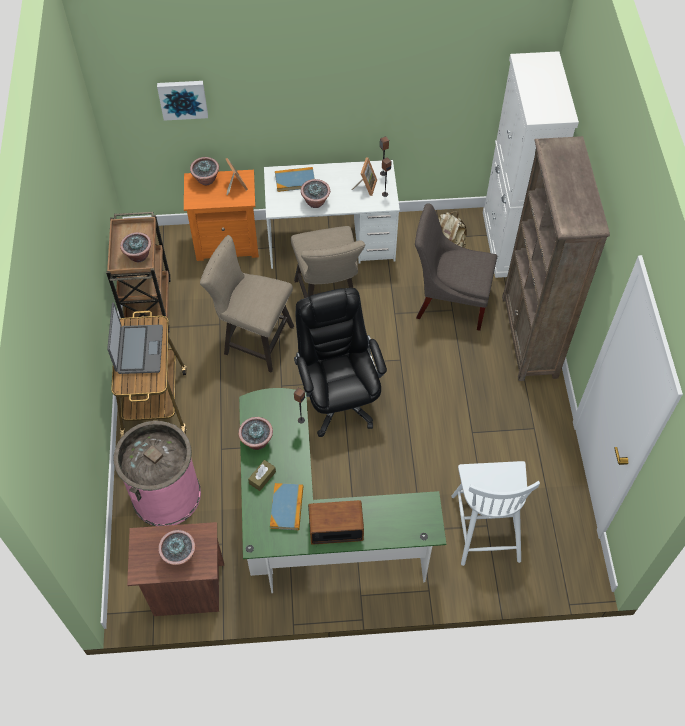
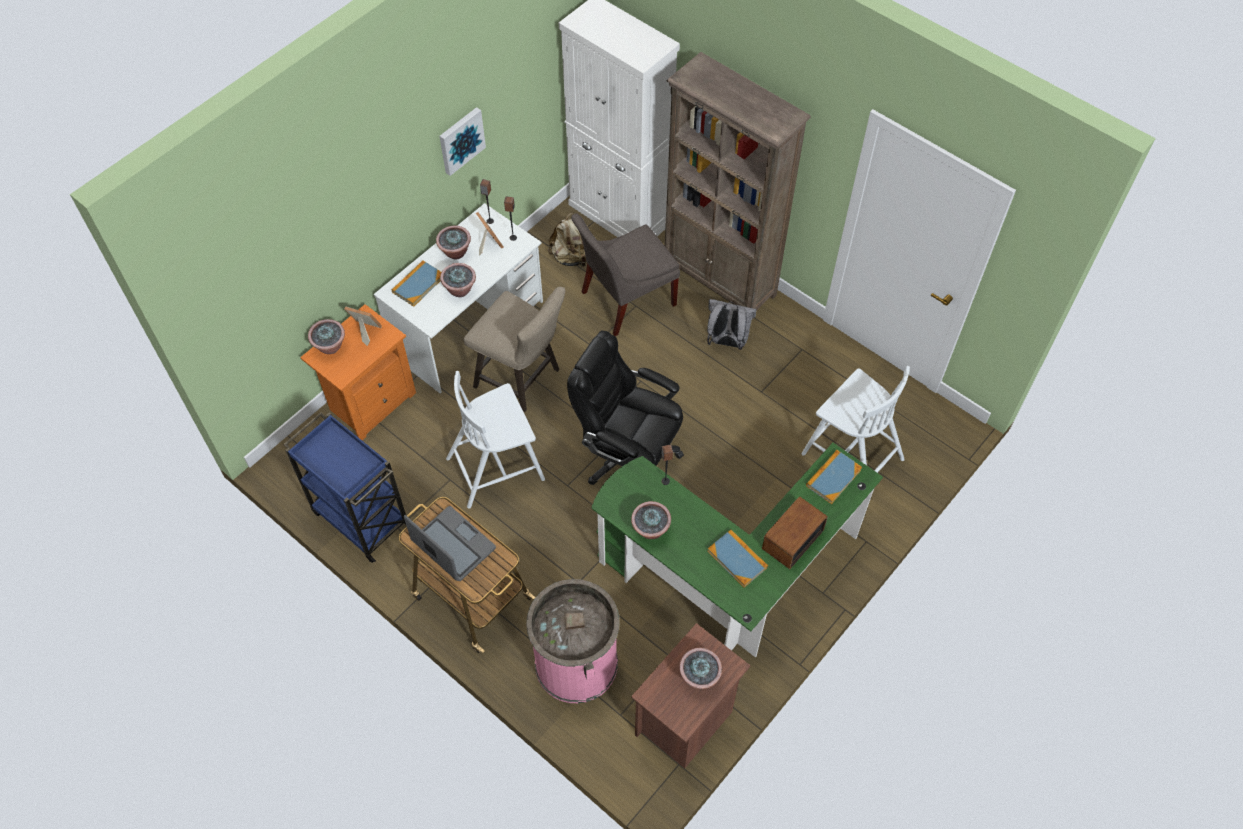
camera: 45 degrees left, 0 degrees up
(138, 256) = (354, 463): potted plant -> potted plant (455, 252)
(148, 304) = (360, 518): brown cart -> blue cart
(183, 98) = (279, 271): picture -> picture (460, 140)
(253, 340) = (497, 467): beige stool -> white chair
(262, 478) = (690, 554): brown tissue box -> none
(410, 514) = (833, 478): none -> book
(486, 381) = (727, 341): none -> grey backpack

